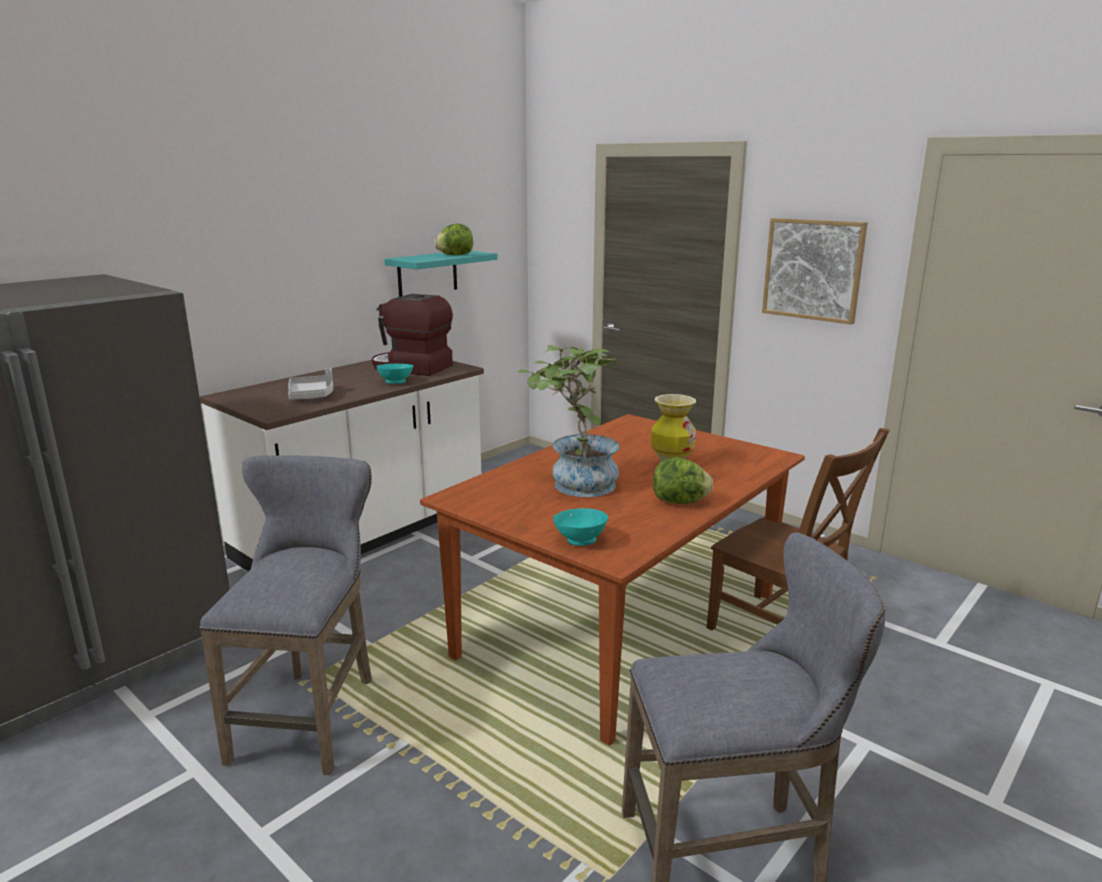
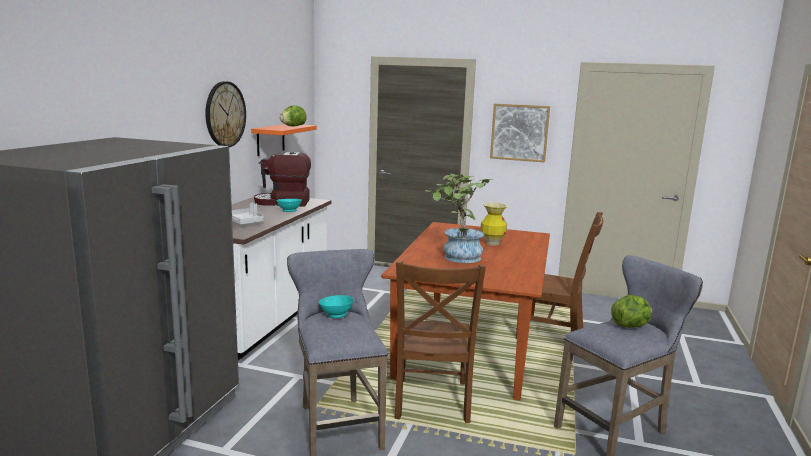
camera: 25 degrees left, 5 degrees down
(329, 239) = (225, 114): none -> wall clock
(427, 273) = (270, 139): turquoise shelf -> orange shelf
(470, 712) = (431, 402): none -> brown chair
(580, 540) = (498, 281): turquoise bowl -> turquoise bowl (336, 315)
(680, 502) = (521, 259): lettuce -> lettuce (631, 326)

